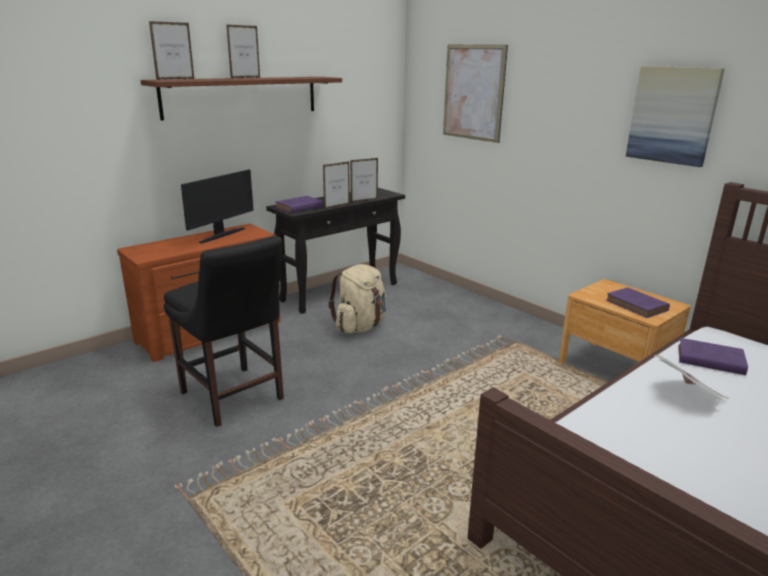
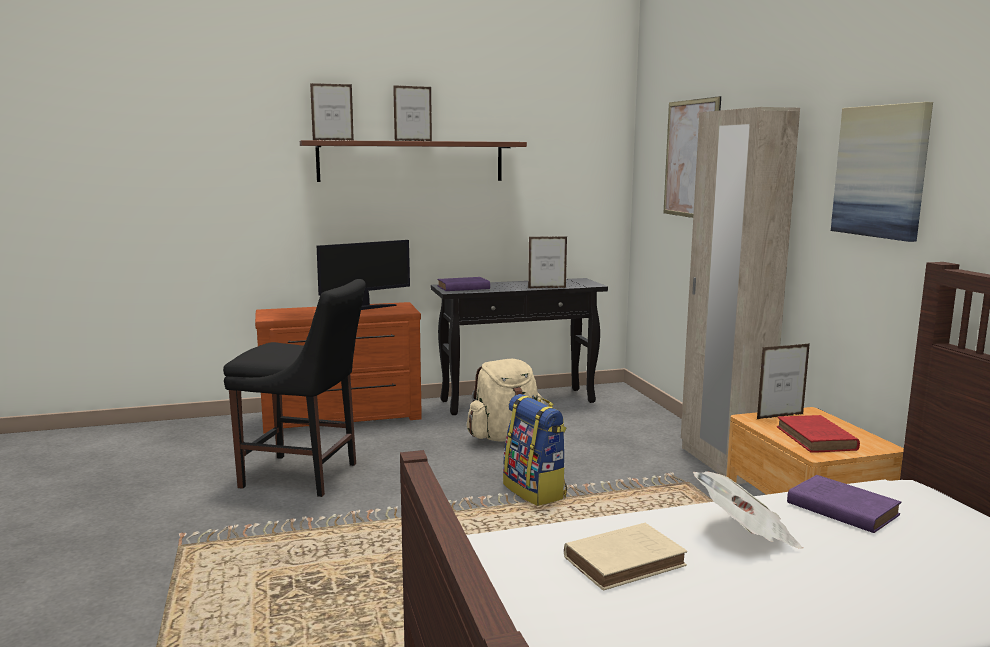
camera: 25 degrees right, 10 degrees down
(234, 398) = (304, 476): black chair -> black chair turned 60 degrees counterclockwise
(337, 206) = (506, 290): picture frame -> picture frame (780, 416)
(426, 371) = (535, 491): none -> backpack
(521, 321) = (721, 463): none -> beige wardrobe
(637, 306) = (817, 439): purple book -> red book
(653, 437) = (627, 561): none -> beige book

